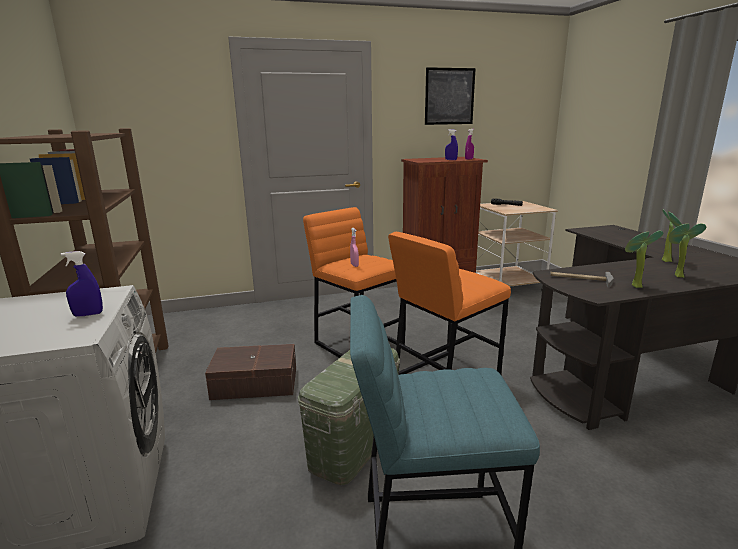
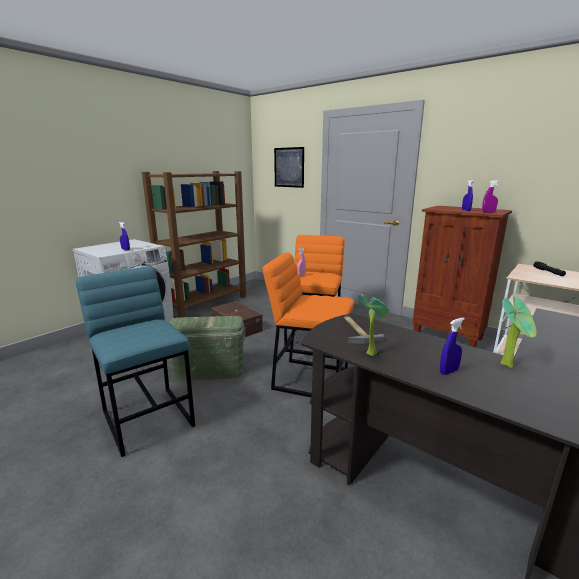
camera: 55 degrees right, 0 degrees up
(449, 96) = (503, 145): picture -> picture (289, 167)
(676, 276) = (448, 372): potted plant -> blue spray bottle

